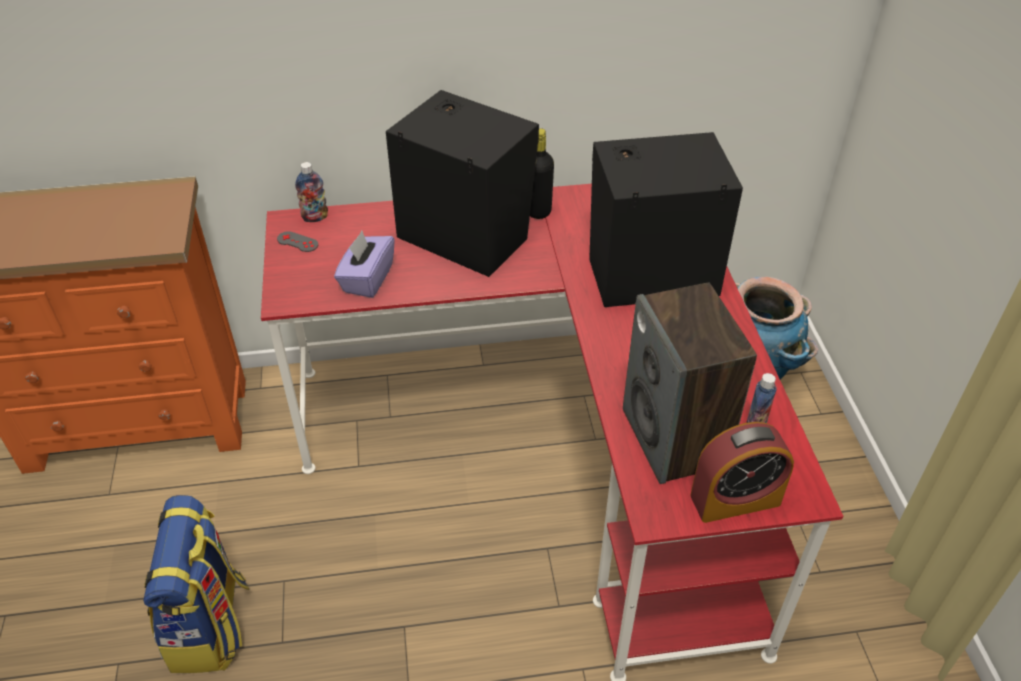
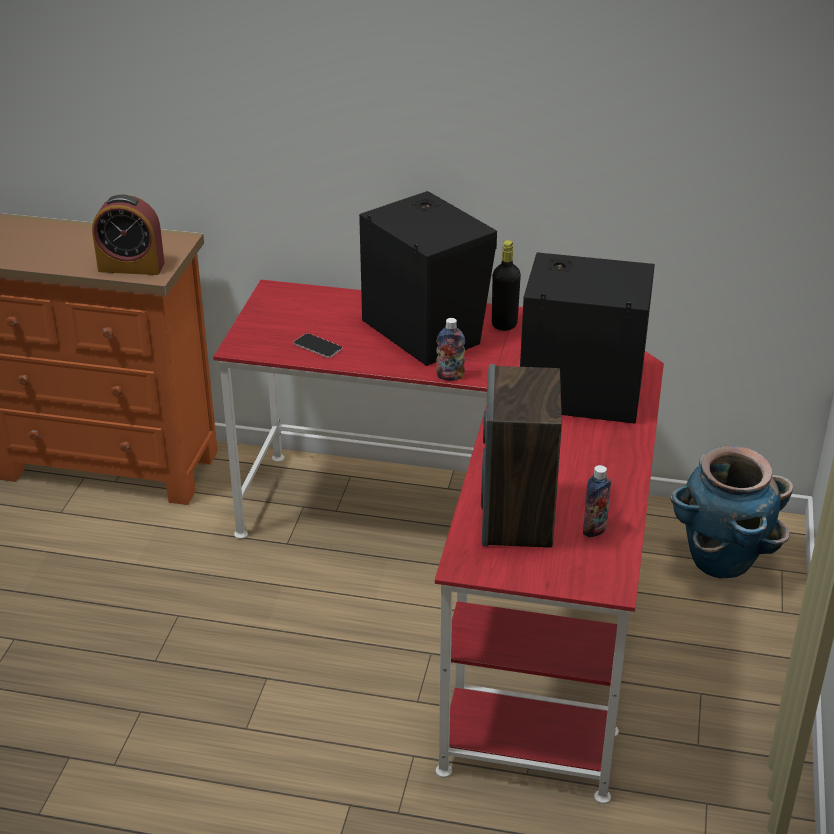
camera: 20 degrees right, 10 degrees down
(210, 625) = (100, 632): backpack -> none
(297, 242) = (273, 307): grey game controller -> none
(315, 217) = (299, 291): bottle -> bottle (450, 376)
(367, 279) = (318, 346): purple tissue box -> phone
(735, 499) = (543, 572): alarm clock -> alarm clock (131, 267)

